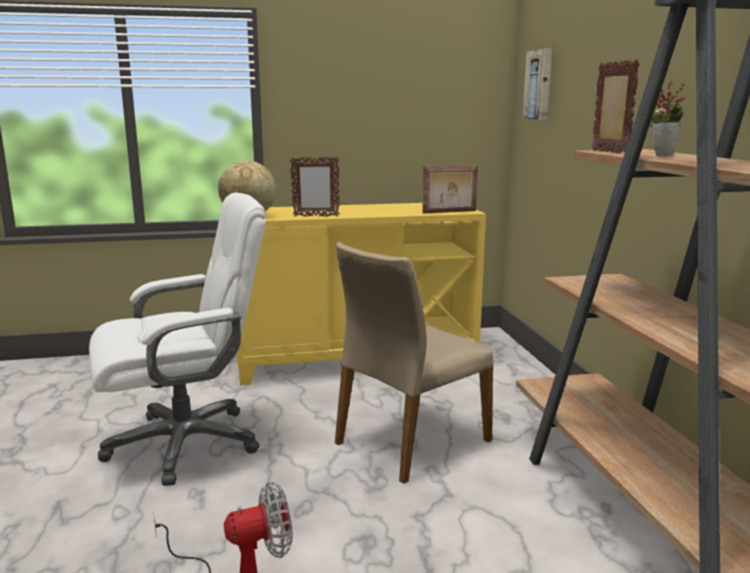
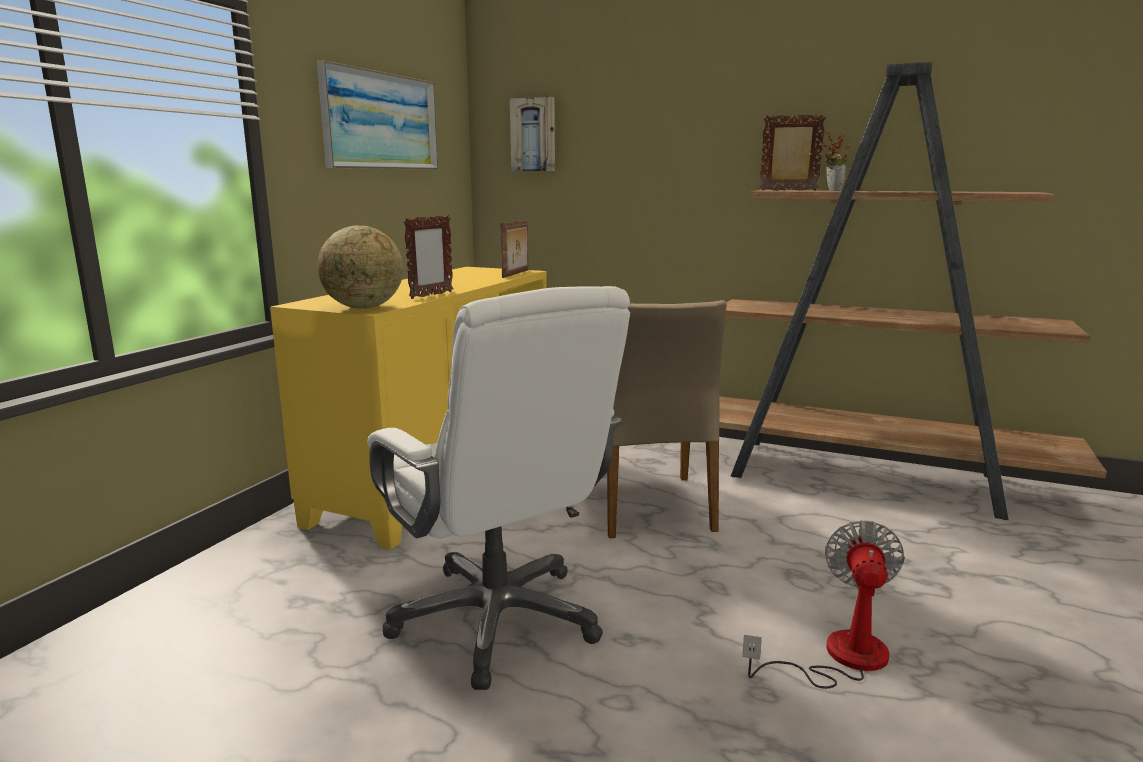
camera: 55 degrees left, 0 degrees up
(186, 443) = (497, 620): white office chair -> white office chair turned 135 degrees clockwise
(386, 81) = (381, 121): none -> picture

